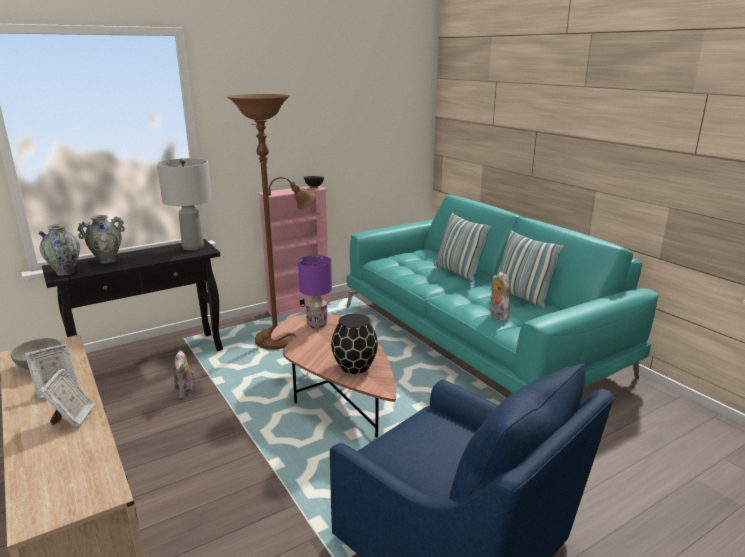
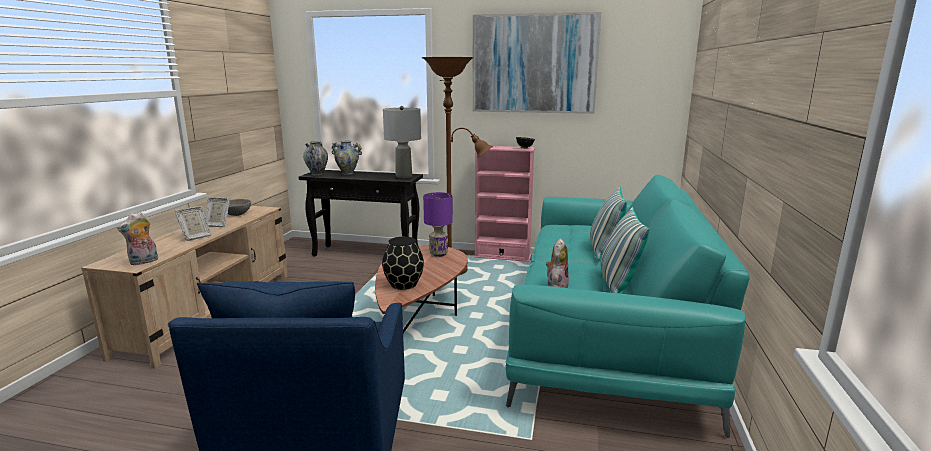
camera: 45 degrees right, 5 degrees down
(186, 393) = (349, 278): plush toy -> plush toy (144, 262)
(307, 95) = (534, 64): none -> picture

